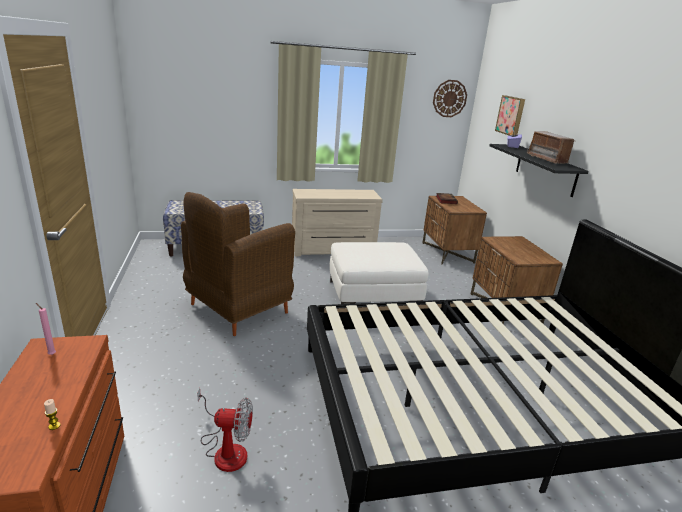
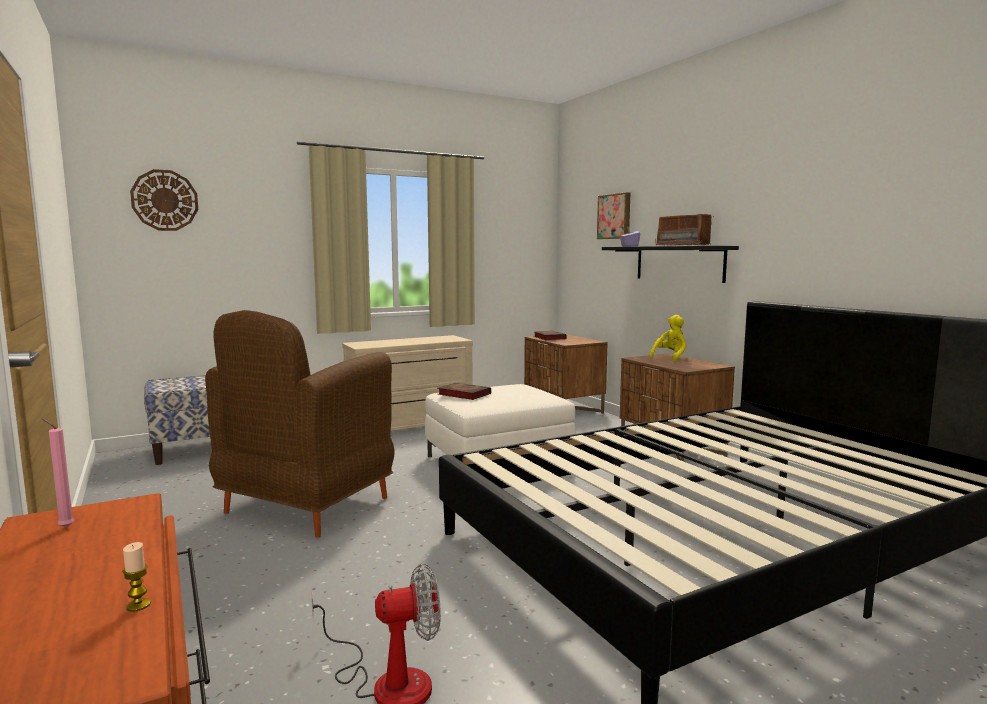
camera: 15 degrees left, 15 degrees down
(353, 249) = (462, 394): none -> book
(449, 98) = (528, 213): wall clock -> wall clock (165, 200)
(520, 242) = (670, 357): none -> yellow plush toy

